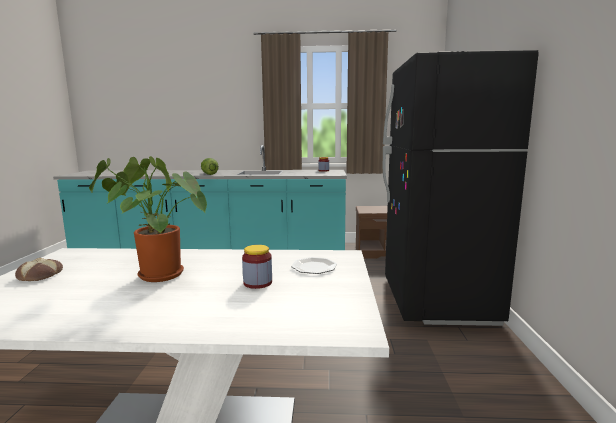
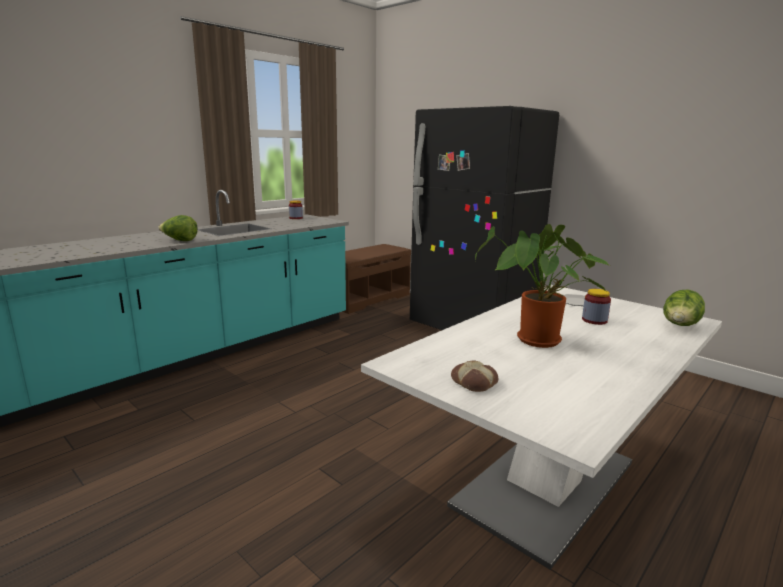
camera: 50 degrees left, 5 degrees up
(305, 323) = (680, 326): none -> lettuce

